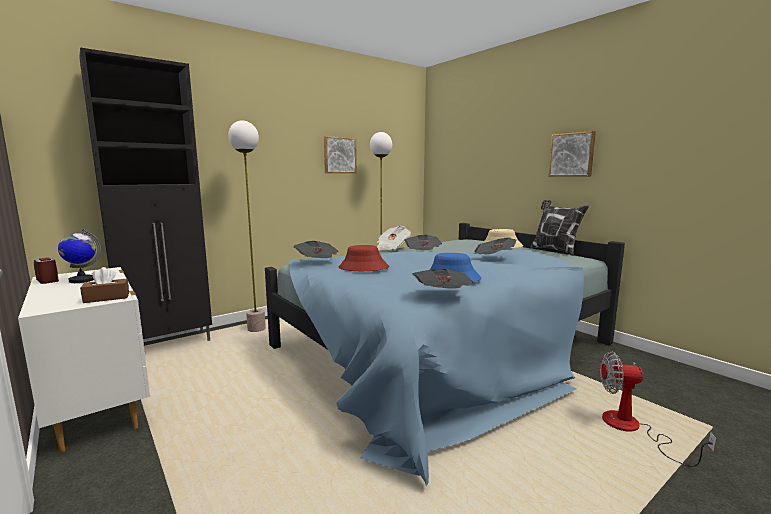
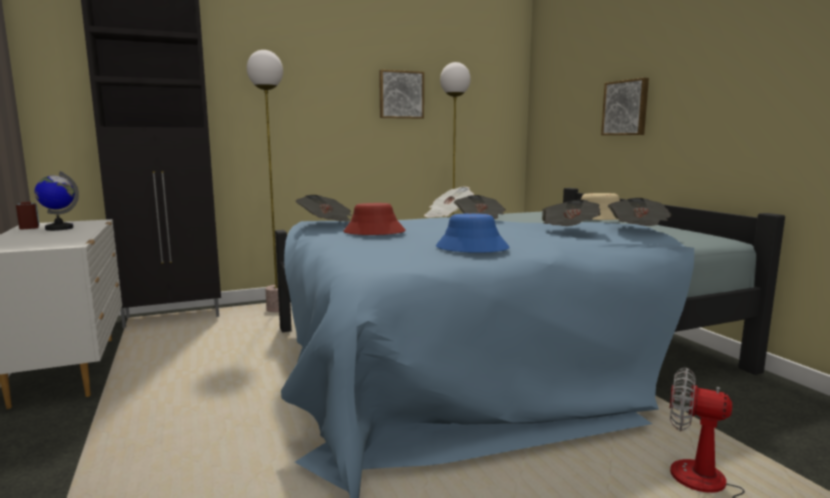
camera: 15 degrees right, 0 degrees up
(106, 298) = (58, 244): brown tissue box -> none
(442, 295) = (430, 265): newspaper -> newspaper (638, 229)
(554, 250) = (683, 227): pillow -> none
(572, 155) = (715, 82): picture -> picture (626, 108)

